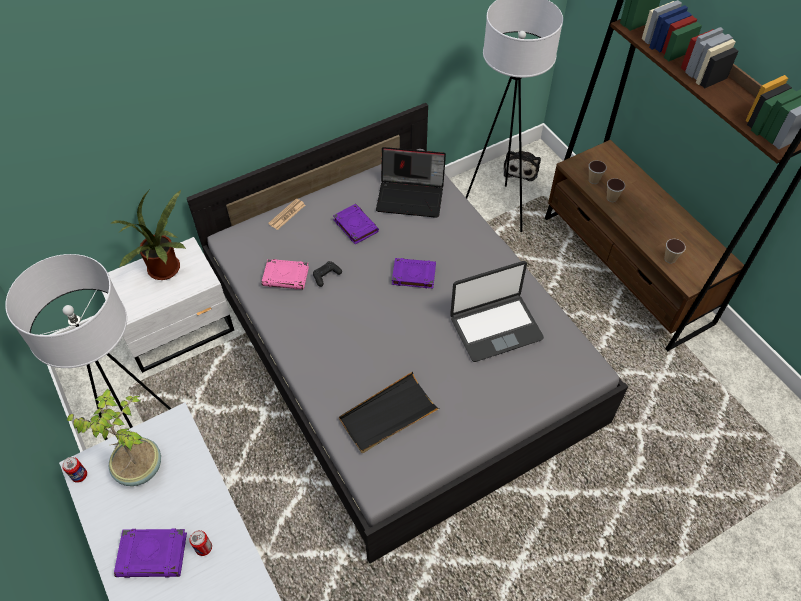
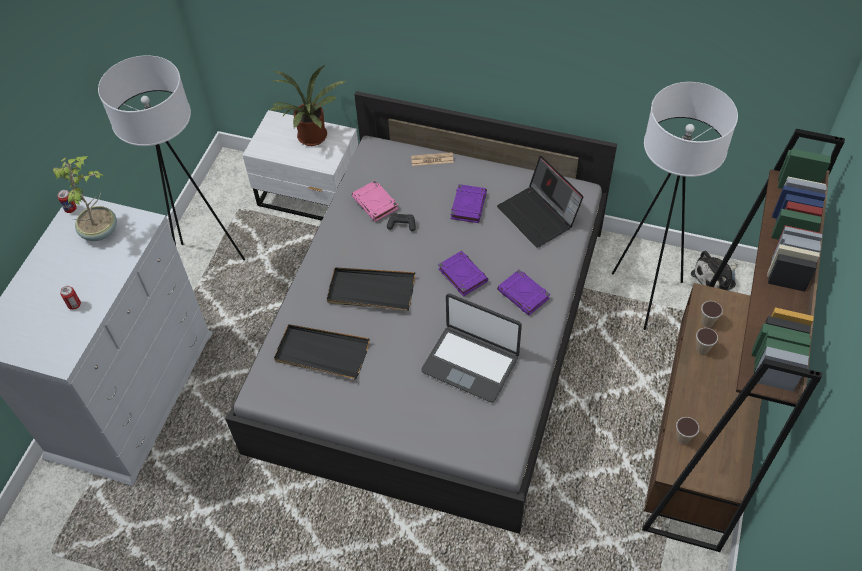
camera: 50 degrees right, 0 degrees up
(153, 554) = (50, 284): purple book -> purple book (524, 295)
(365, 340) = (371, 291): none -> black tray

